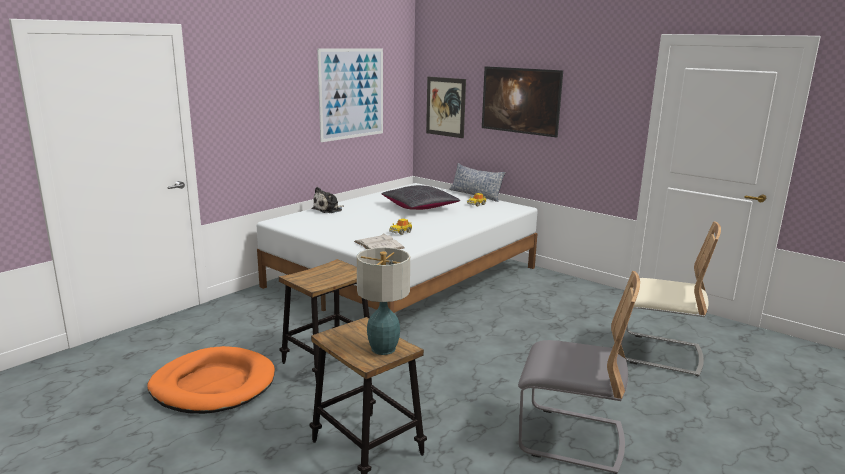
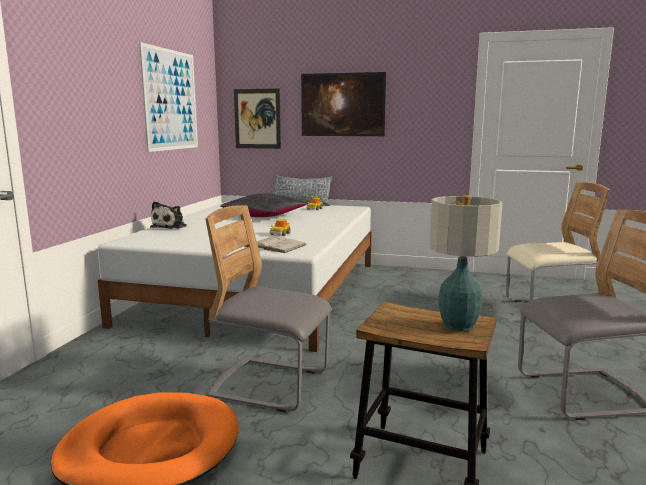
camera: 25 degrees left, 5 degrees down
(328, 361) = (270, 385): stool -> grey chair

